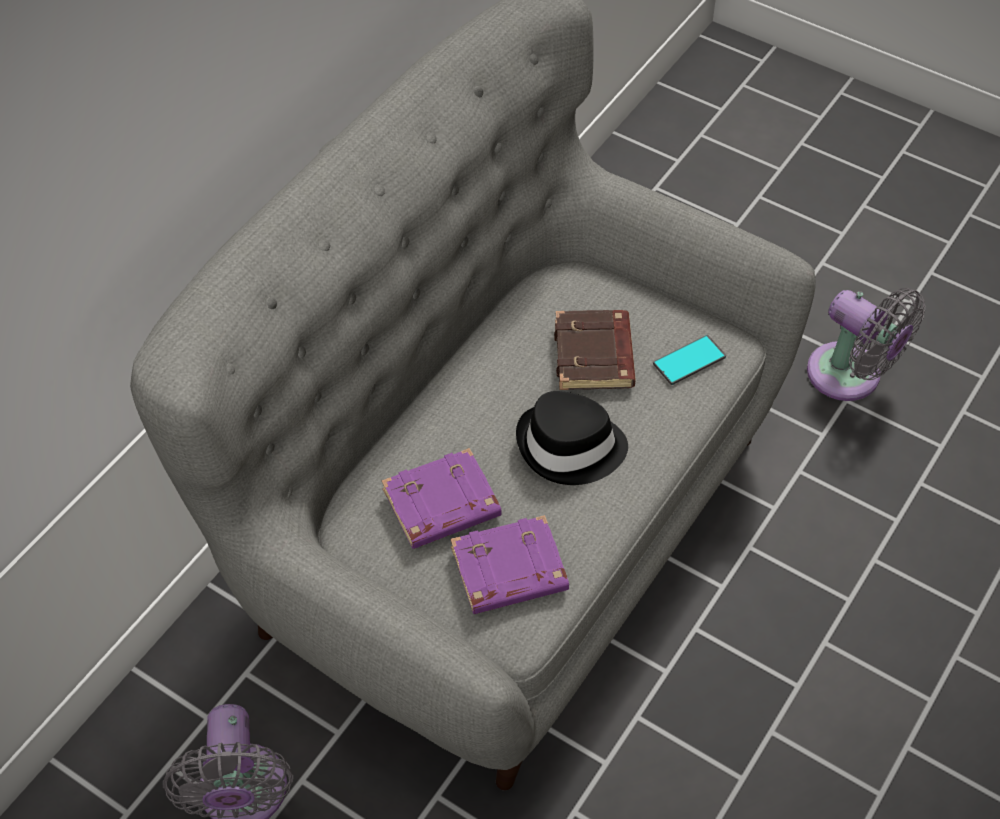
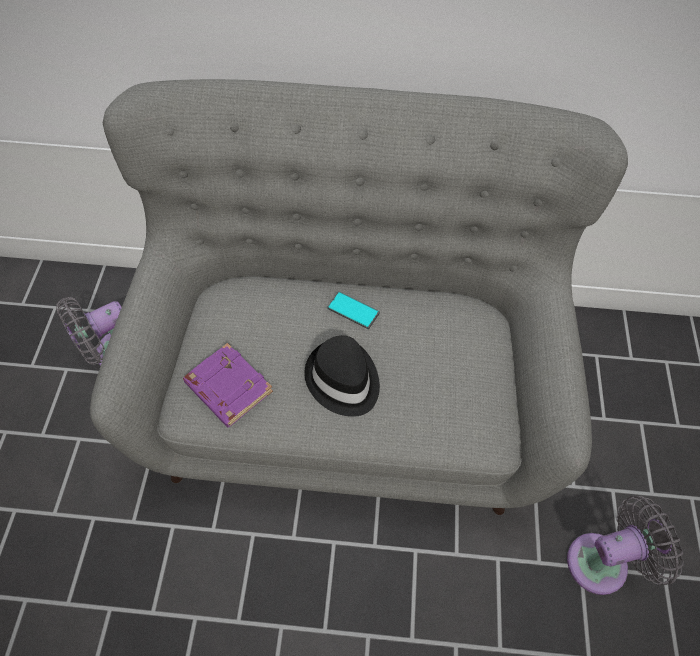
camera: 60 degrees right, 5 degrees up
(441, 506) = (258, 330): purple book -> none
(595, 356) = (426, 362): brown book -> none
(689, 360) = (461, 421): phone -> phone (353, 310)
(850, 377) = (603, 561): grey fan -> grey fan turned 120 degrees counterclockwise

